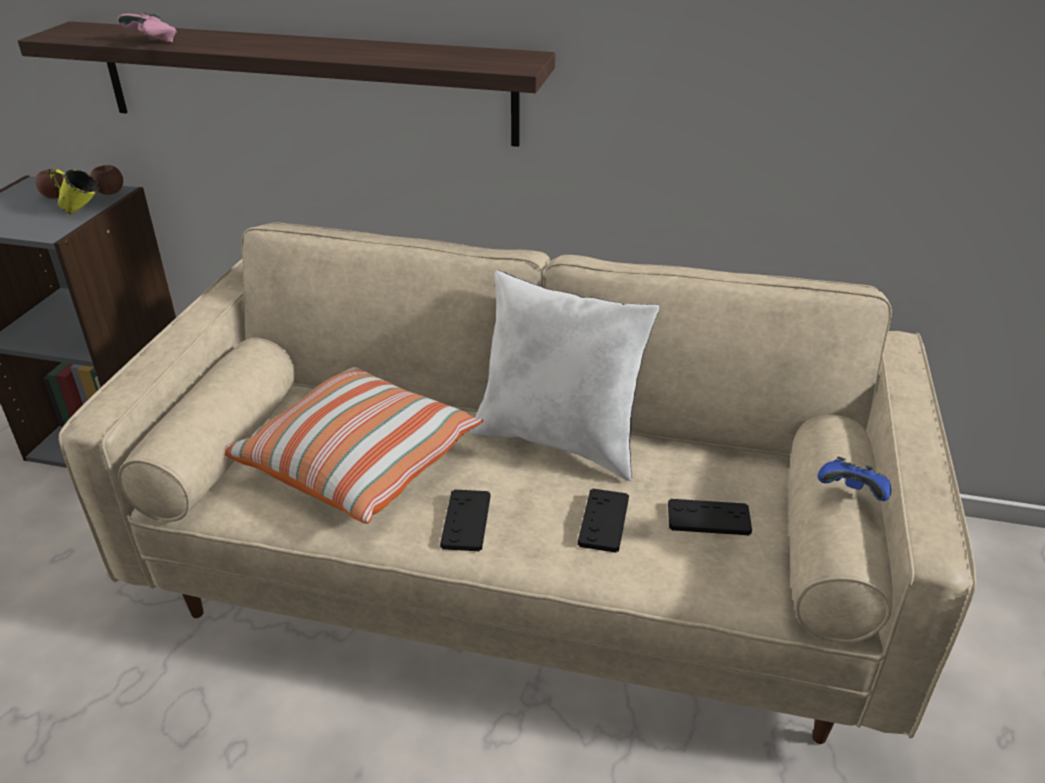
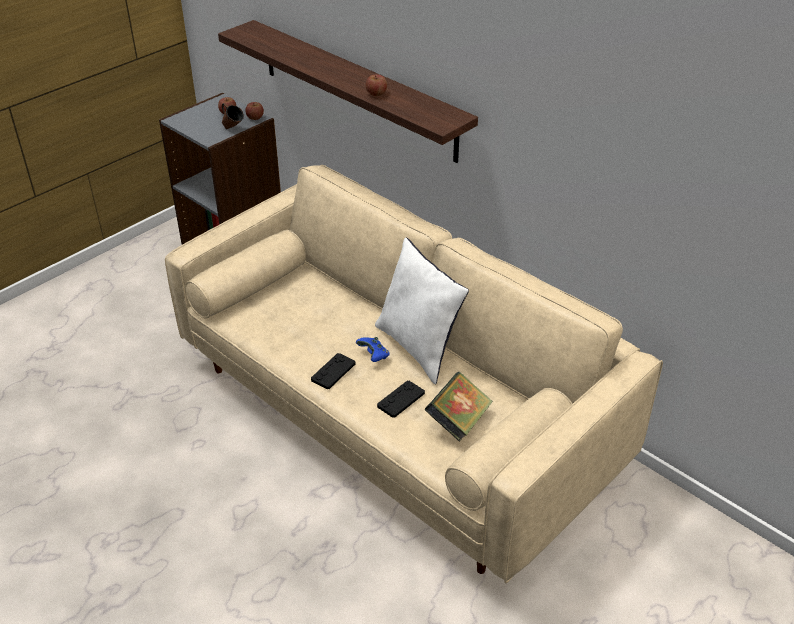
camera: 30 degrees right, 5 degrees up
(81, 212) = (233, 129): yellow mug -> brown mug
(152, 42) = (278, 52): pink game controller -> none
(360, 463) = (307, 321): pillow -> none
(373, 55) = (376, 93): none -> apple
(708, 518) = (458, 421): black game controller -> book
(852, 493) = (509, 433): blue game controller -> blue game controller (374, 356)

